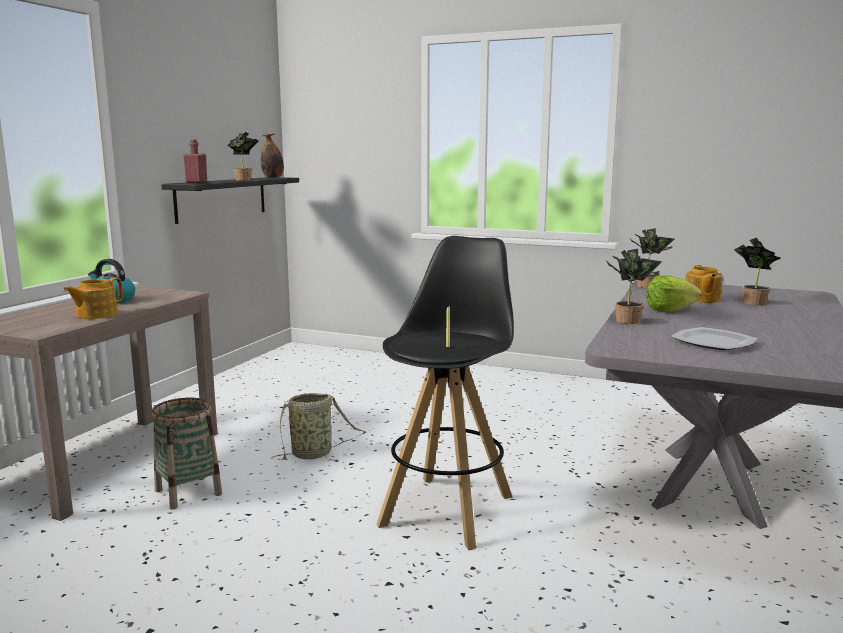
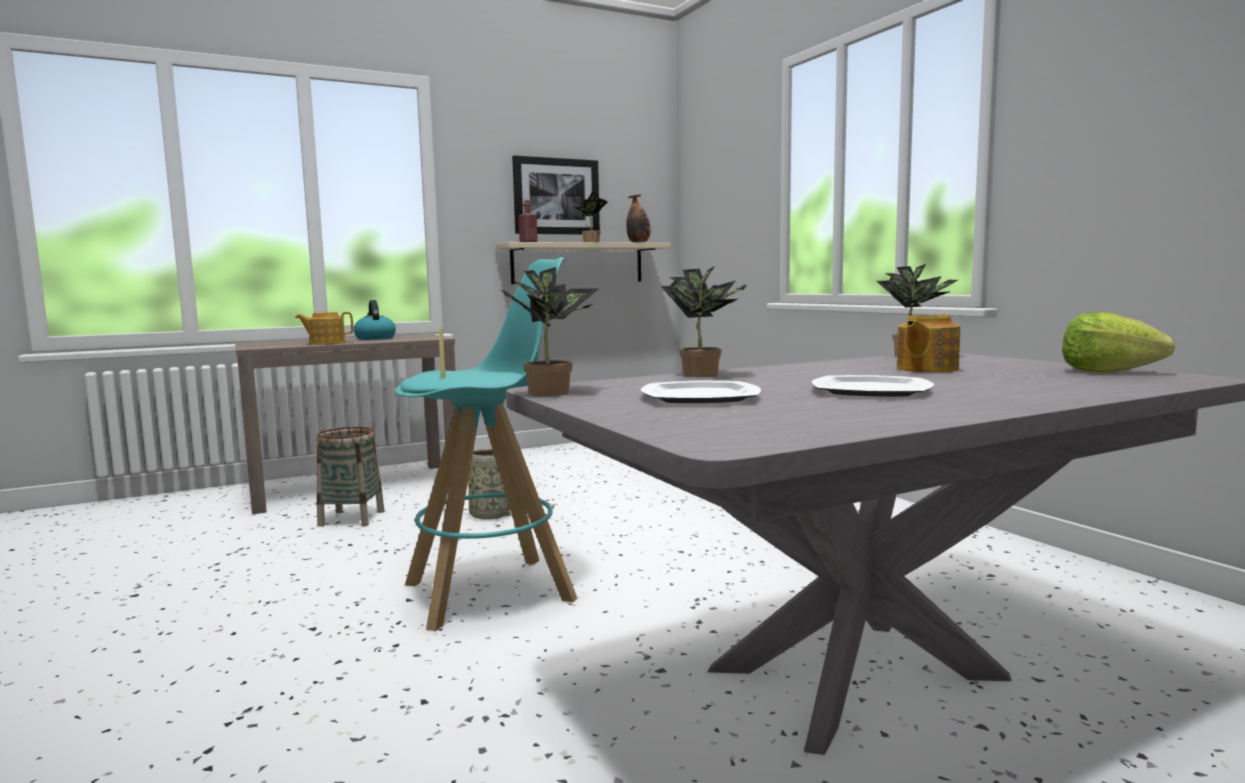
camera: 40 degrees right, 5 degrees down
(203, 133) = (556, 196): none -> picture
(222, 198) = (578, 263): black shelf -> beige shelf
(448, 509) = (491, 591): black stool -> turquoise stool
(669, 310) = (814, 372): lettuce -> lettuce (1107, 371)
(752, 302) = (1003, 376): potted plant -> potted plant (552, 391)
(752, 323) = (869, 390): none -> plate

